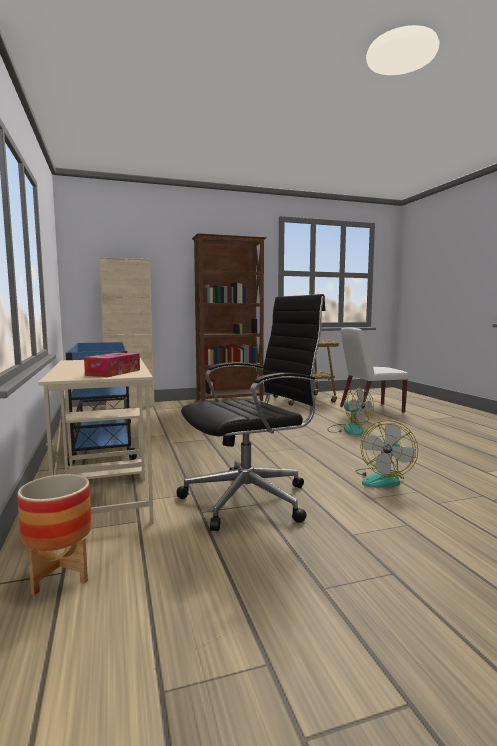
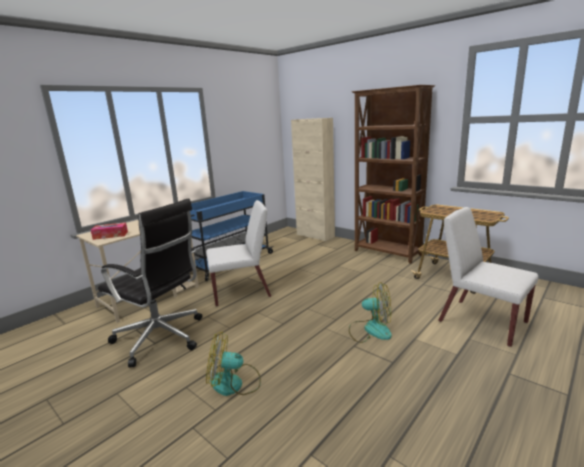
camera: 60 degrees right, 10 degrees up
(59, 574) = (62, 323): planter -> none
(202, 450) = (241, 292): none -> white chair
(348, 429) = (370, 330): fan -> fan turned 90 degrees counterclockwise

